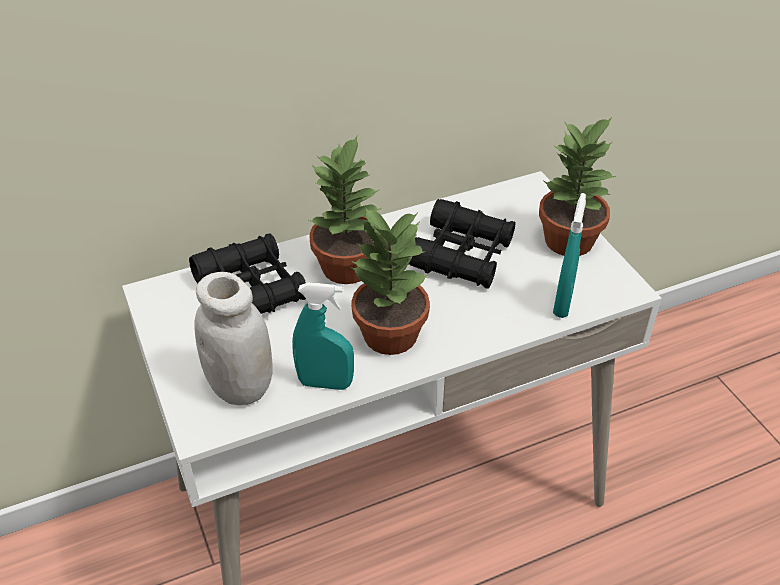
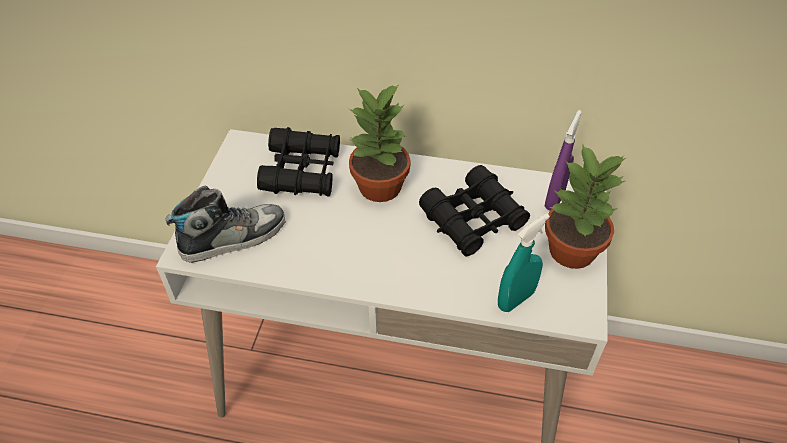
camera: 35 degrees right, 5 degrees up
(241, 387) = (233, 237): white jar -> shoe
(325, 383) = (286, 265): turquoise spray bottle -> none
(388, 335) = (361, 253): potted plant -> none
(514, 205) = (554, 199): none -> purple spray bottle

